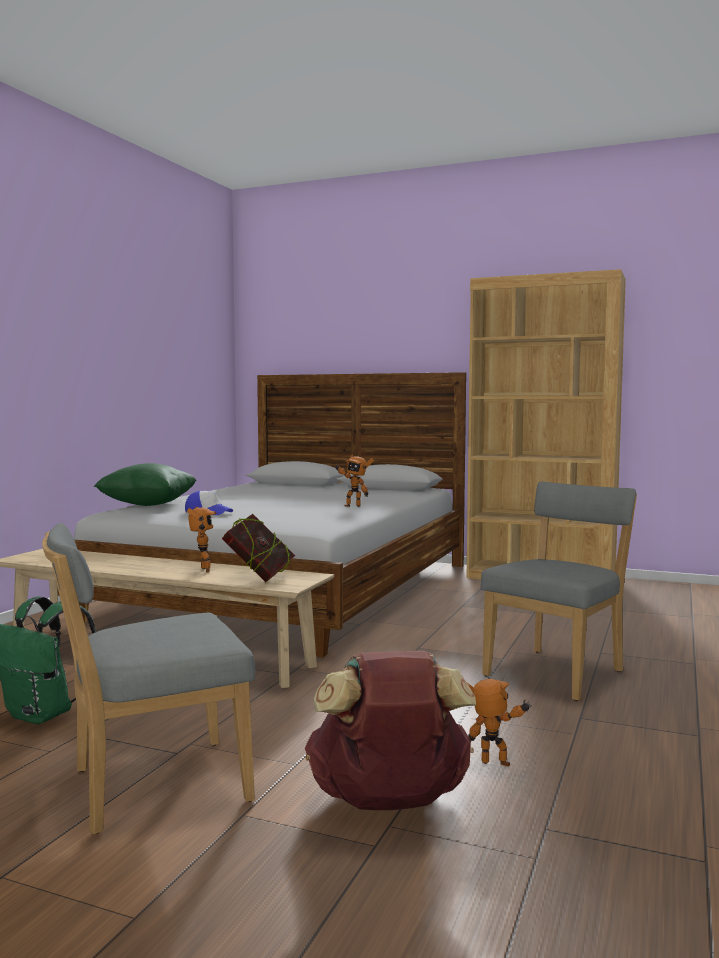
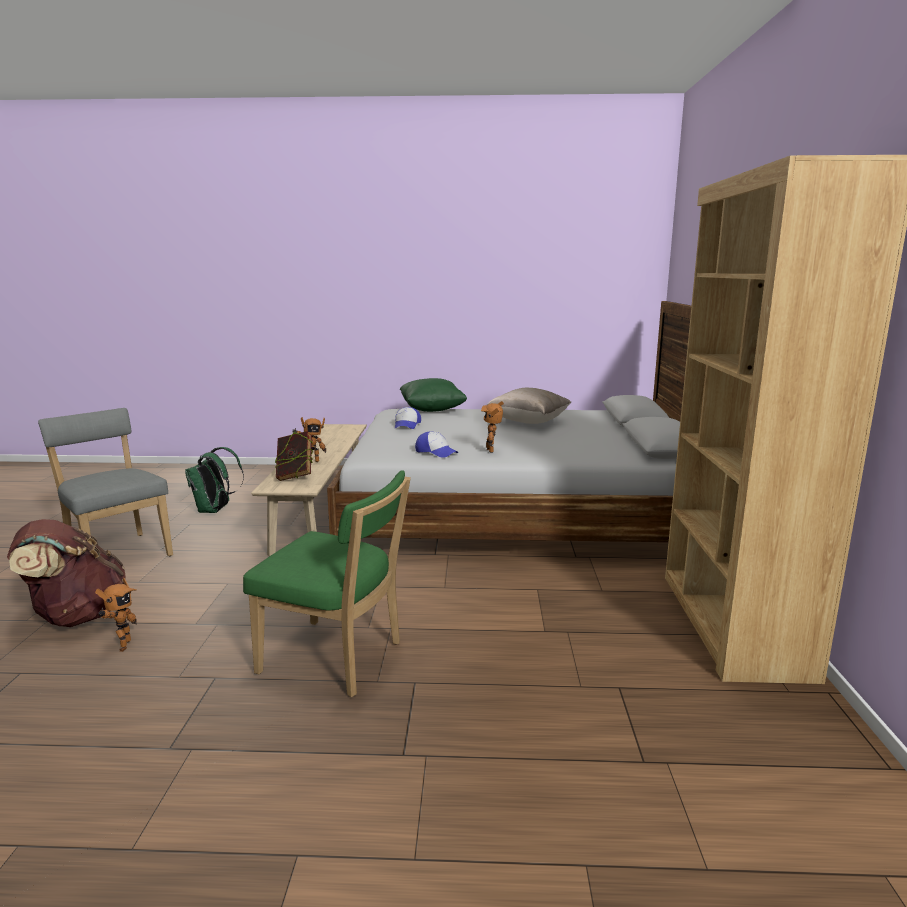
camera: 70 degrees right, 10 degrees up
(265, 494) = (528, 422): none -> beige pillow
(336, 514) = (436, 452): none -> cap
(558, 672) = (337, 659): grey chair -> green chair

